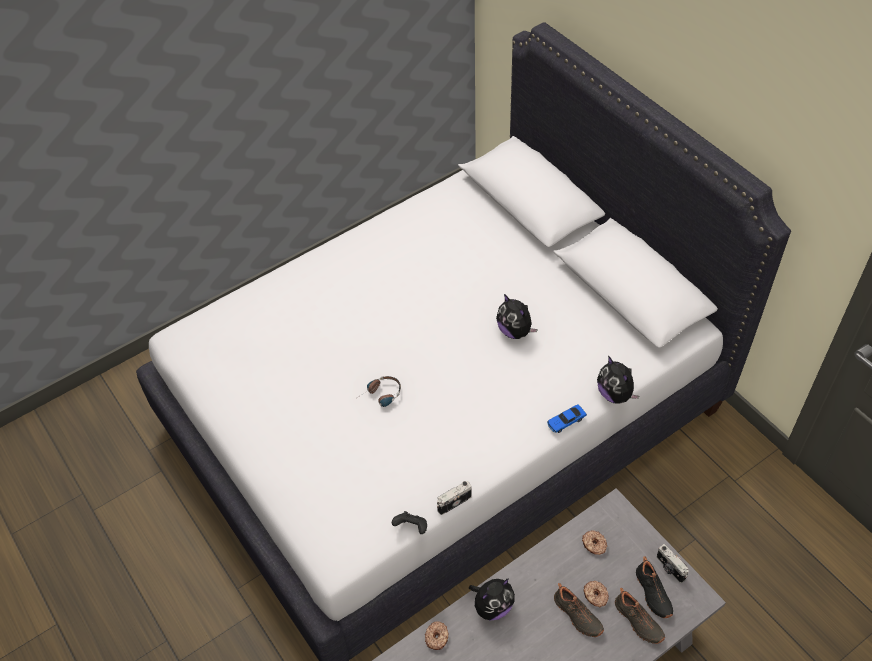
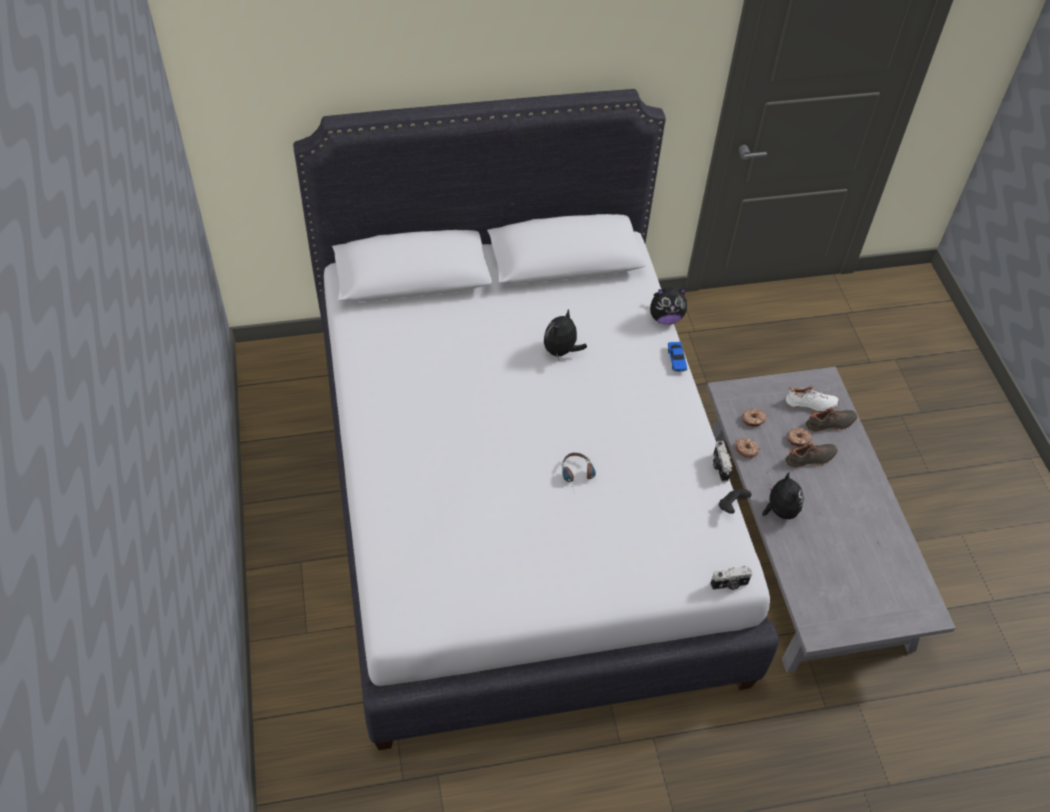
camera: 70 degrees left, 0 degrees up
(437, 637) = (792, 561): donut -> donut (746, 450)
(515, 331) = (561, 351): plush toy -> plush toy turned 135 degrees clockwise
(652, 593) = (811, 404): black shoe -> white shoe
(669, 568) = (794, 384): camera -> camera (729, 585)

